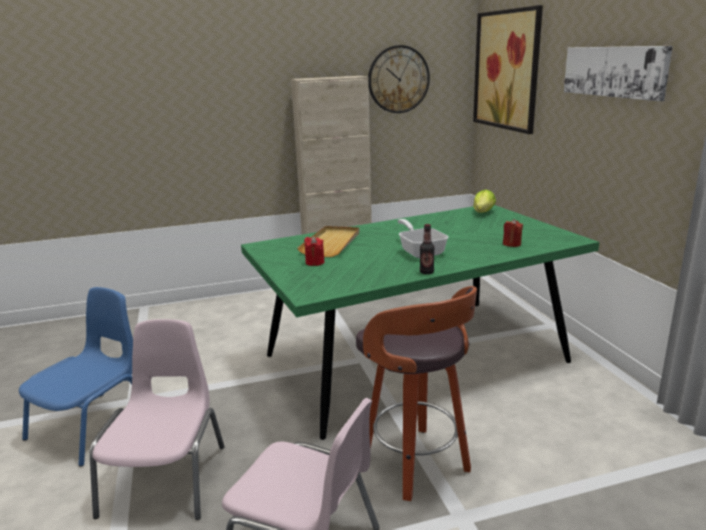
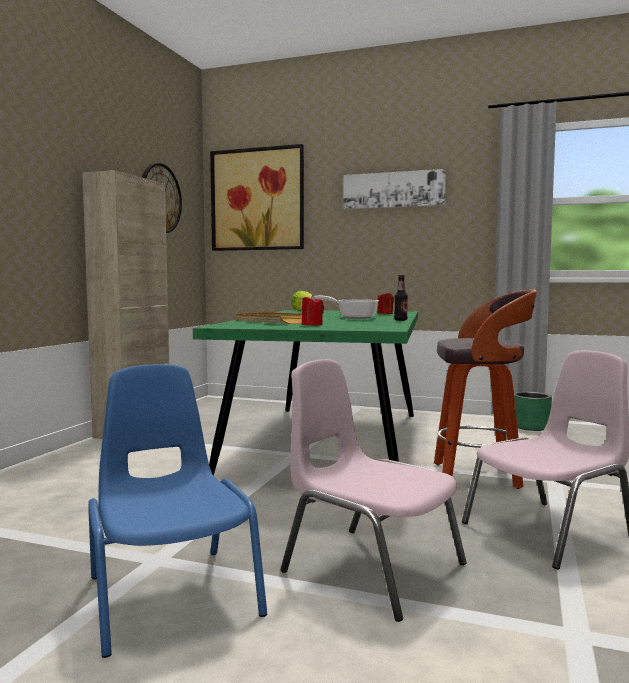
camera: 55 degrees left, 15 degrees down
(666, 447) = (531, 427): none -> green planter

